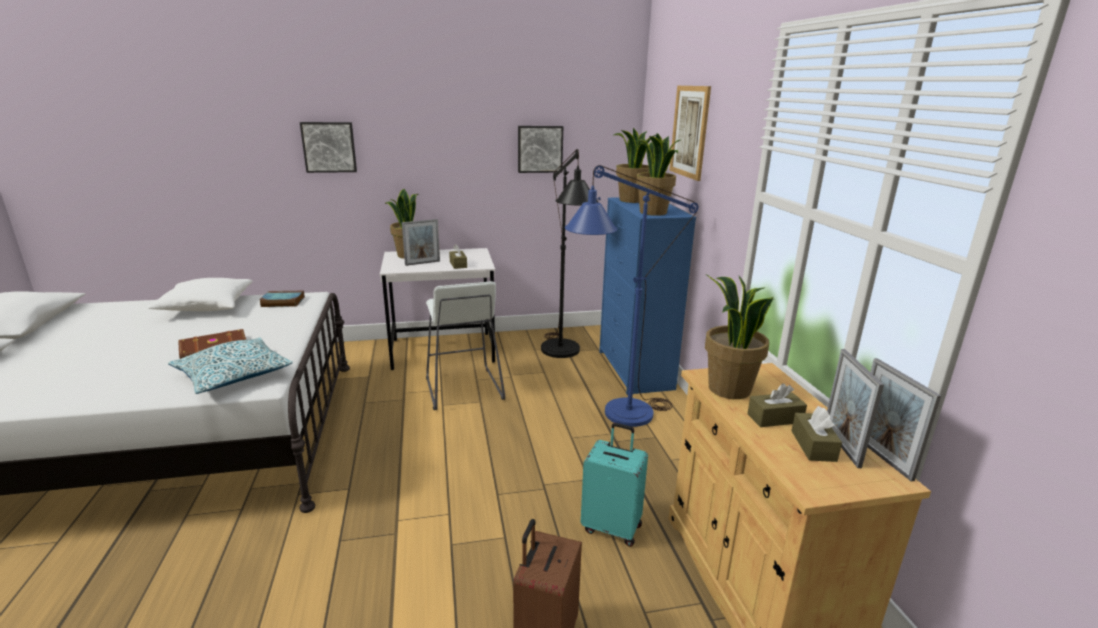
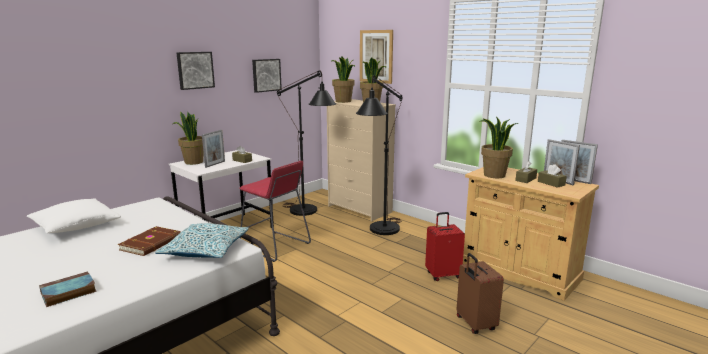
camera: 35 degrees left, 5 degrees down
(281, 302) = (138, 209): book -> book (67, 293)
(329, 147) = (120, 83): picture -> picture (195, 70)
(463, 389) = (275, 246): white stool -> red stool
(612, 527) = (443, 275): turquoise suitcase -> red suitcase
(616, 416) = (381, 232): blue floor lamp -> black floor lamp
(635, 370) = (360, 209): blue dresser -> beige dresser

